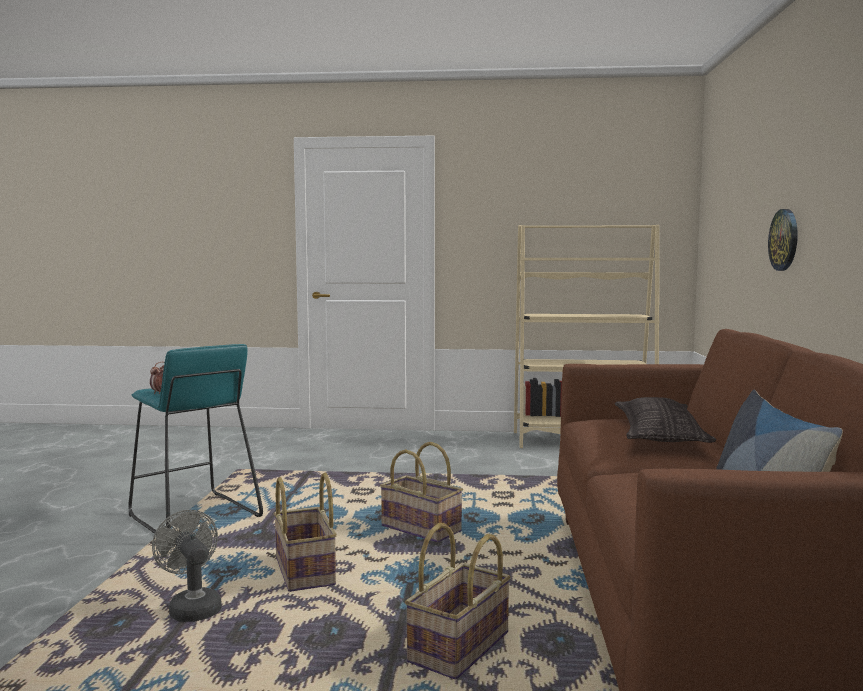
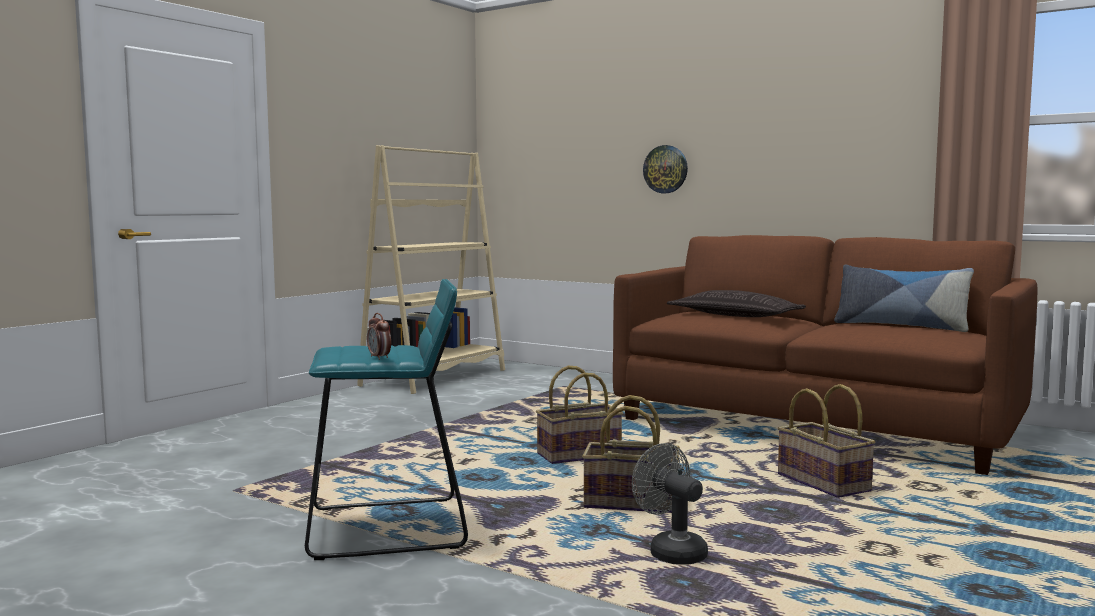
camera: 60 degrees left, 0 degrees up
(192, 607) = (671, 551): grey fan -> grey fan turned 60 degrees clockwise

